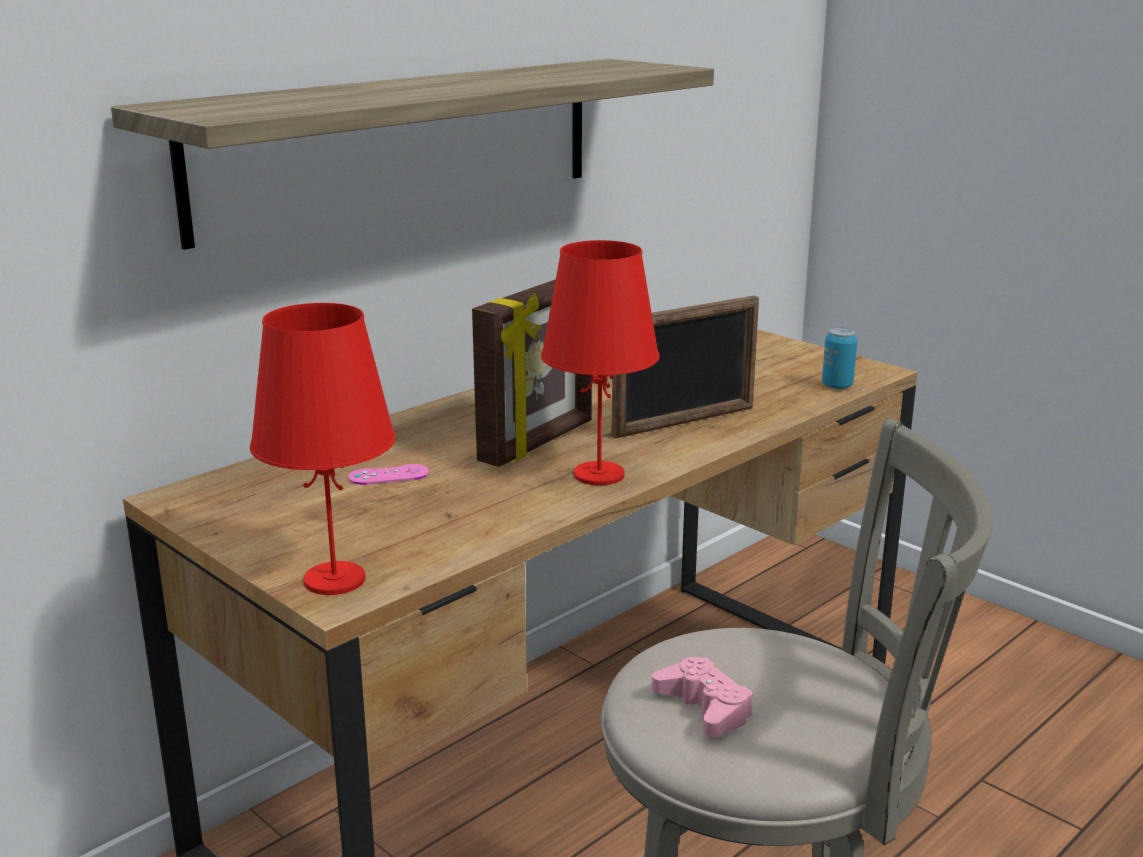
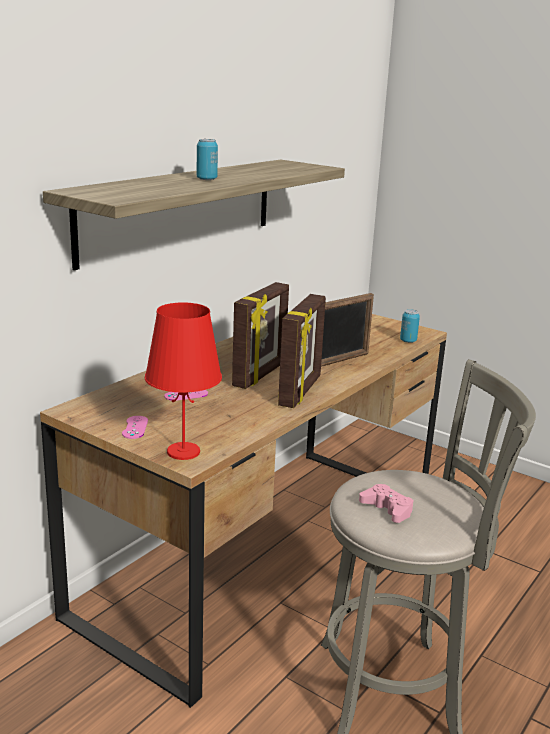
camera: 10 degrees left, 0 degrees up
(270, 531) = (135, 427): none -> pink game controller
(431, 86) = (206, 179): none -> can
(599, 474) = (301, 392): red table lamp -> picture frame

